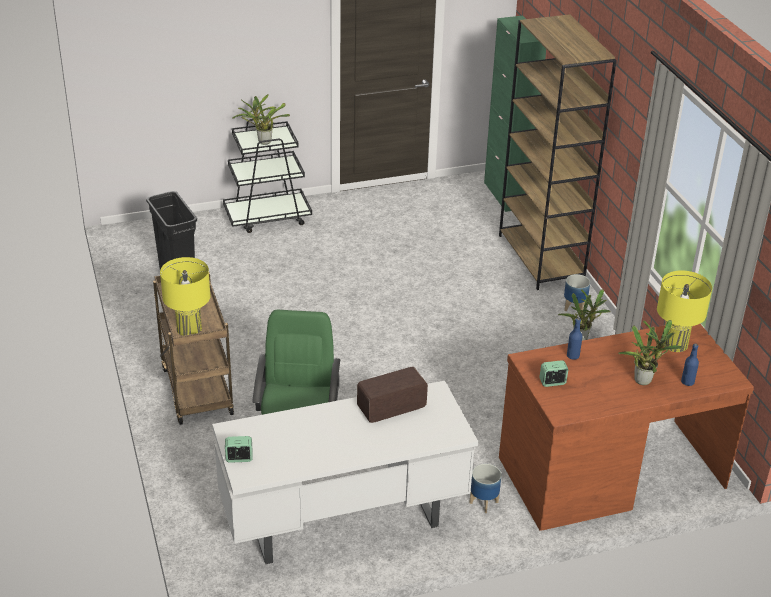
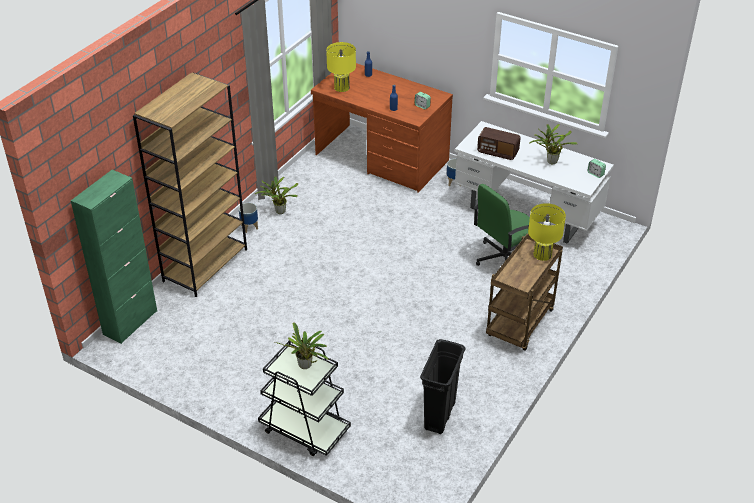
camera: 130 degrees left, 5 degrees up
(645, 380) = (383, 85): potted plant -> potted plant (550, 161)

